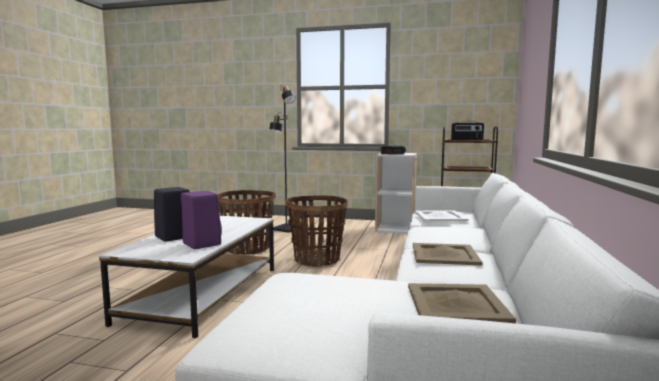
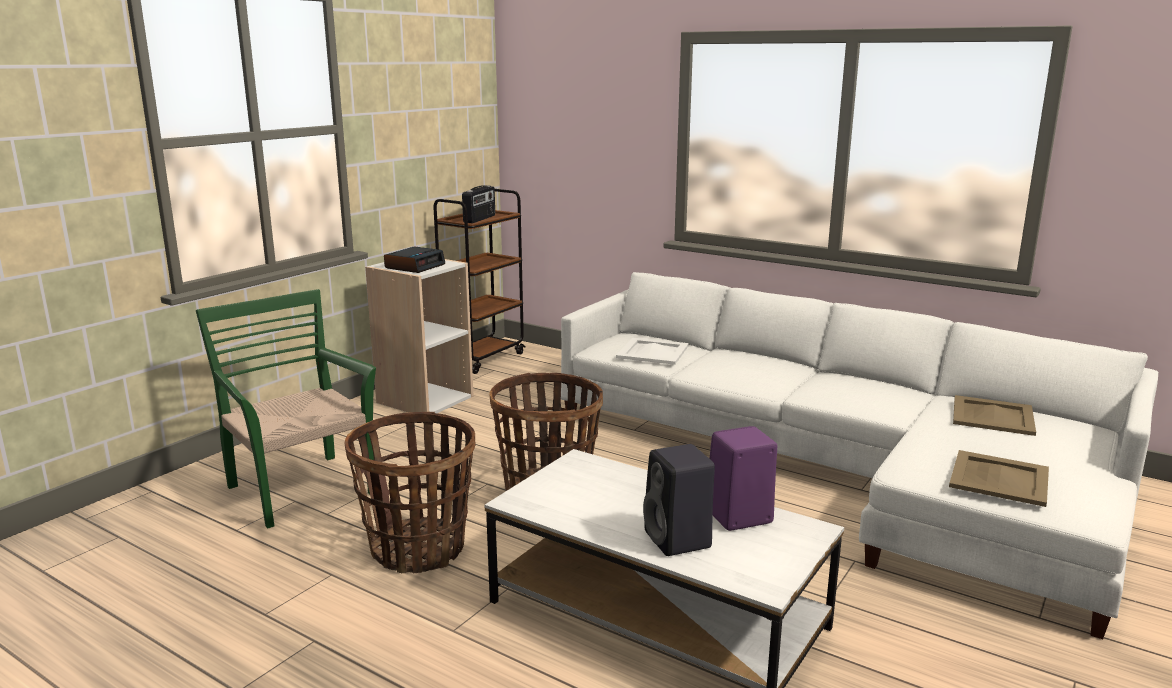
camera: 70 degrees left, 10 degrees up
(286, 229) = (301, 489): black floor lamp -> green armchair
(445, 254) = (838, 389): beige tray -> beige tray (998, 478)

